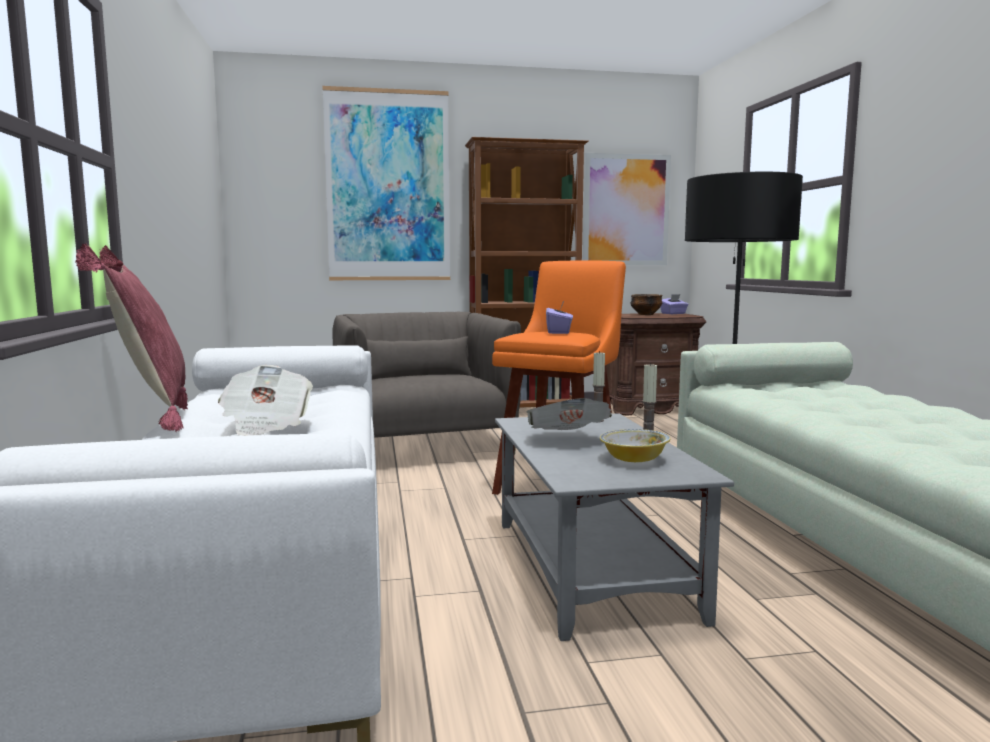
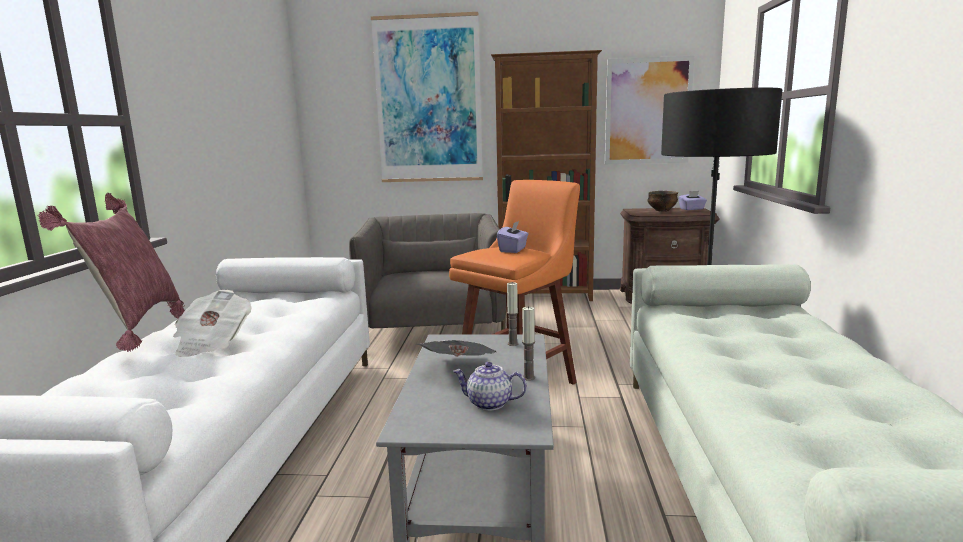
camera: 15 degrees right, 5 degrees up
(634, 460) = (489, 403): bowl -> teapot

